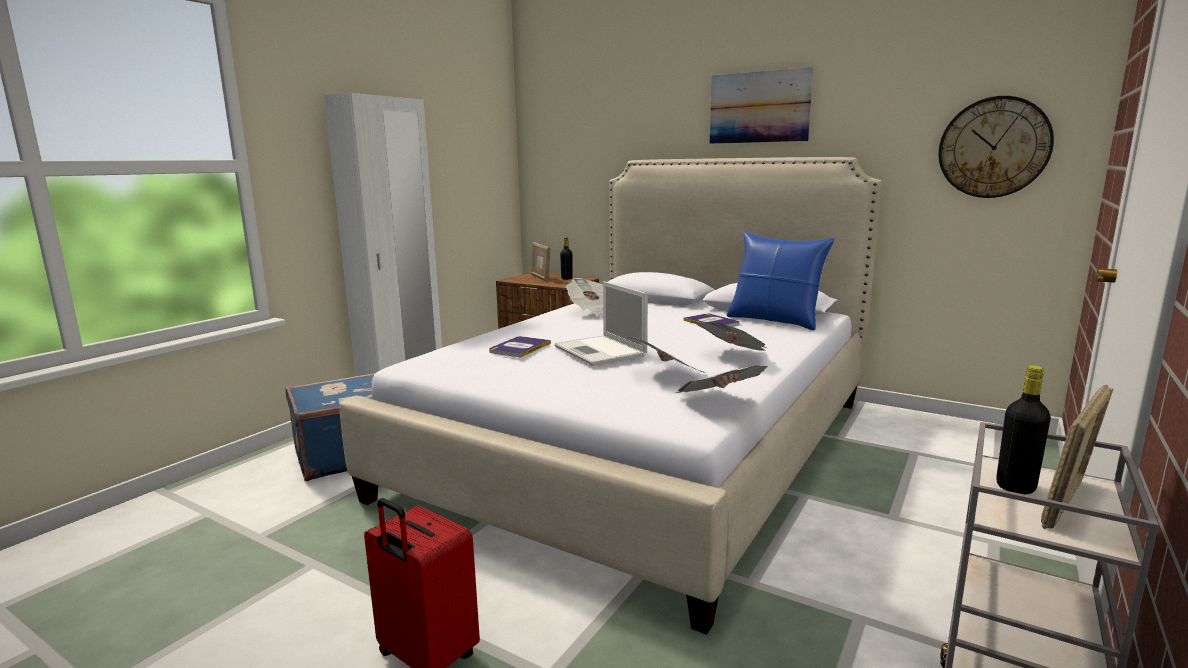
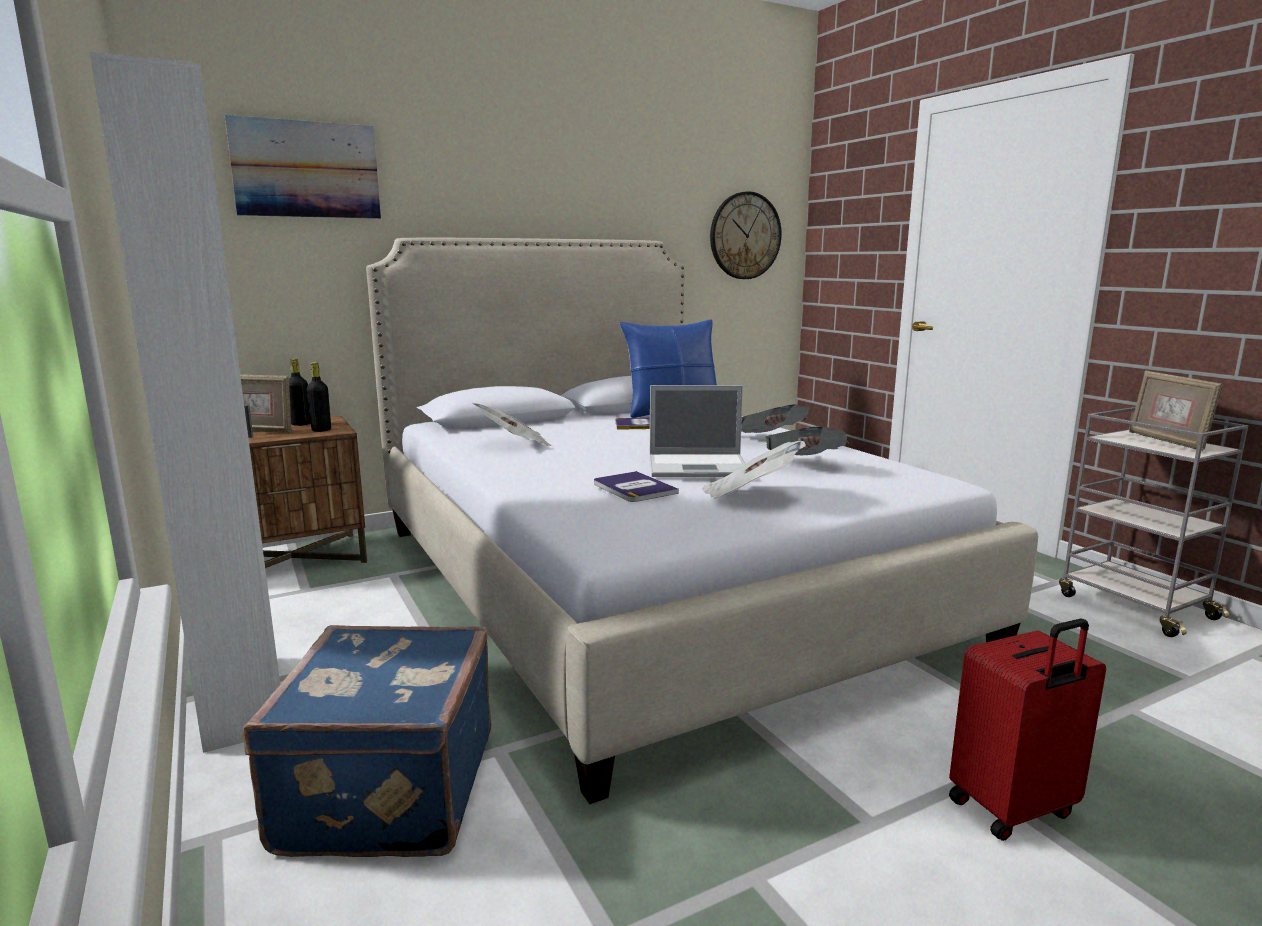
camera: 60 degrees left, 0 degrees up
(719, 403) = (900, 467): newspaper -> newspaper (749, 495)
(759, 107) = (550, 180): picture -> picture (306, 169)
(1015, 487) = (1142, 442): black bottle -> black bottle (321, 430)

